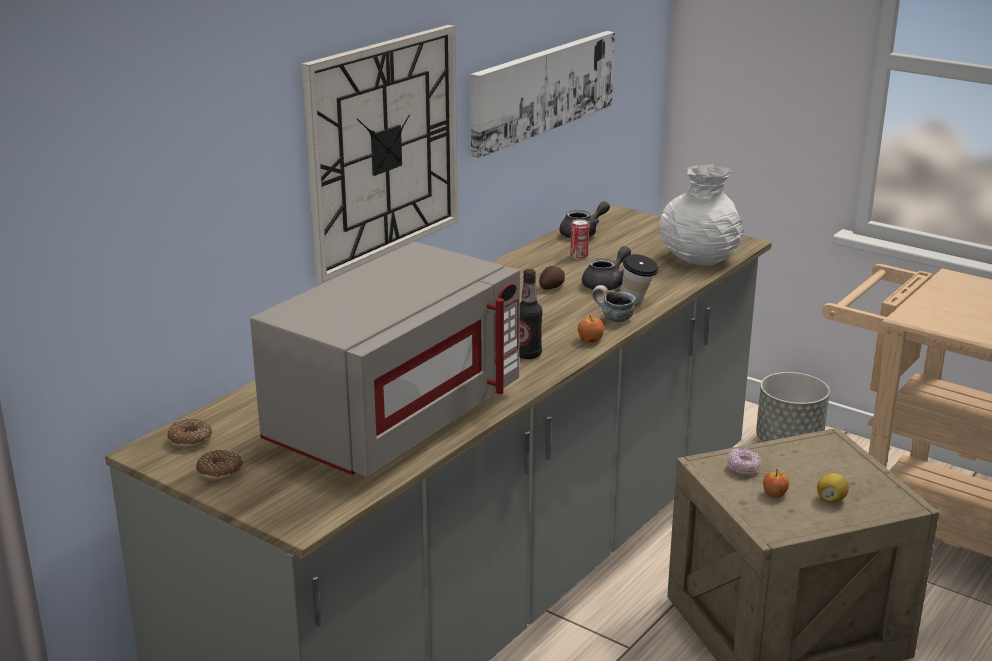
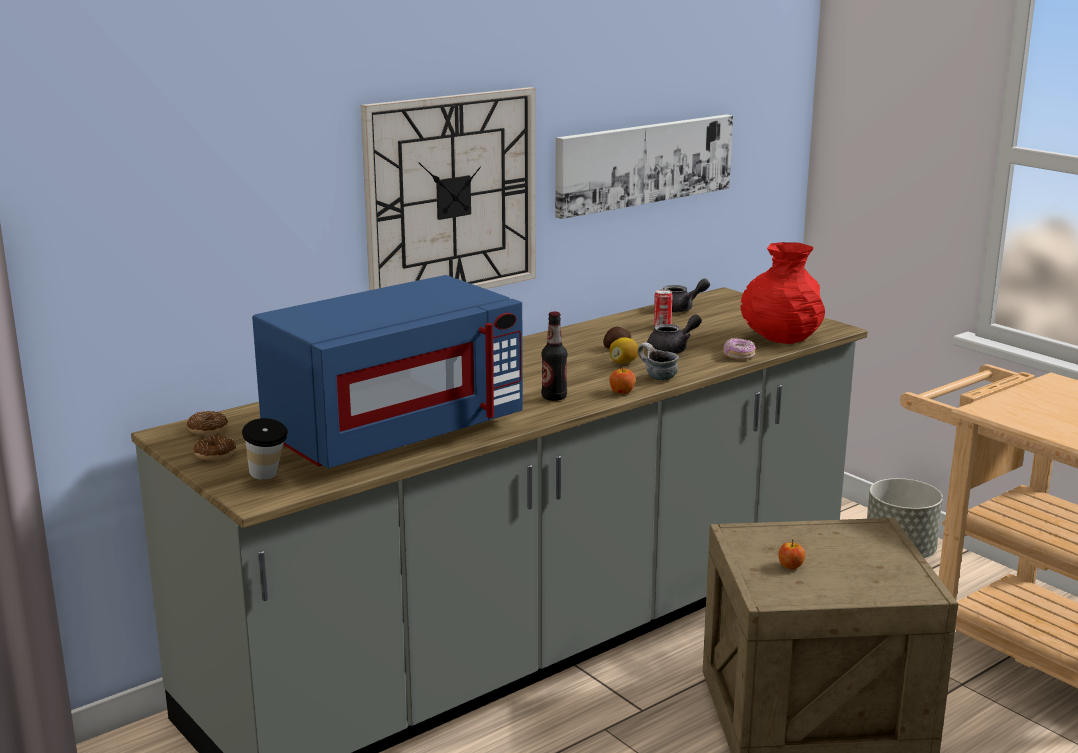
camera: 15 degrees right, 5 degrees down
(394, 418) = (394, 432): grey microwave -> blue microwave
(637, 302) = (691, 366): cup -> cup (267, 478)
(698, 258) = (780, 337): white vase -> red vase
(743, 468) = (772, 541): donut -> donut (738, 356)
(831, 500) = (847, 578): lemon -> lemon (623, 362)

